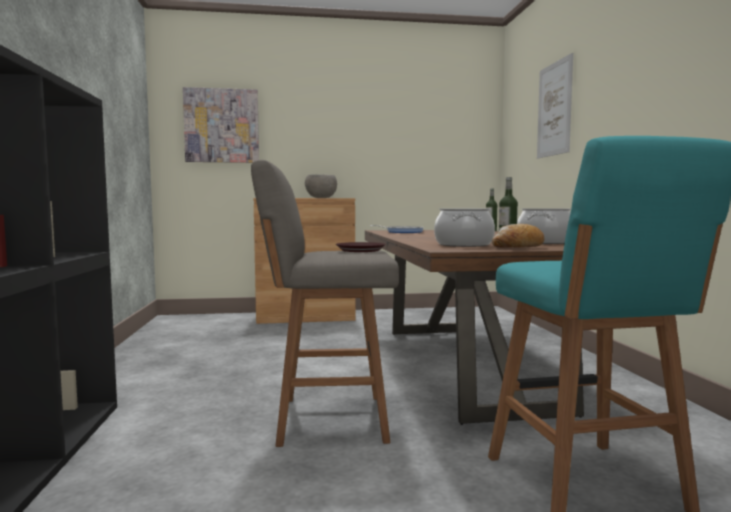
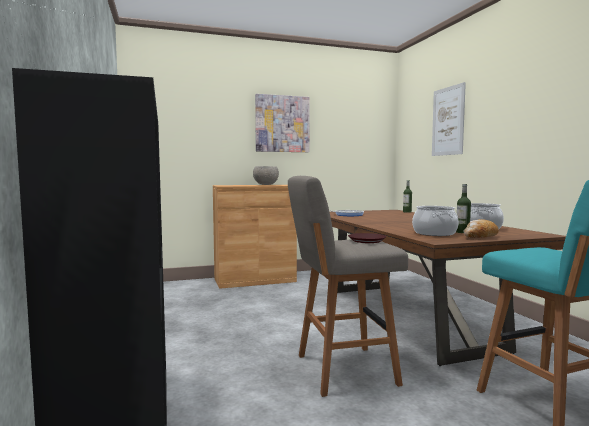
camera: 10 degrees left, 0 degrees up
(222, 126) = (182, 125): picture -> picture (282, 124)

